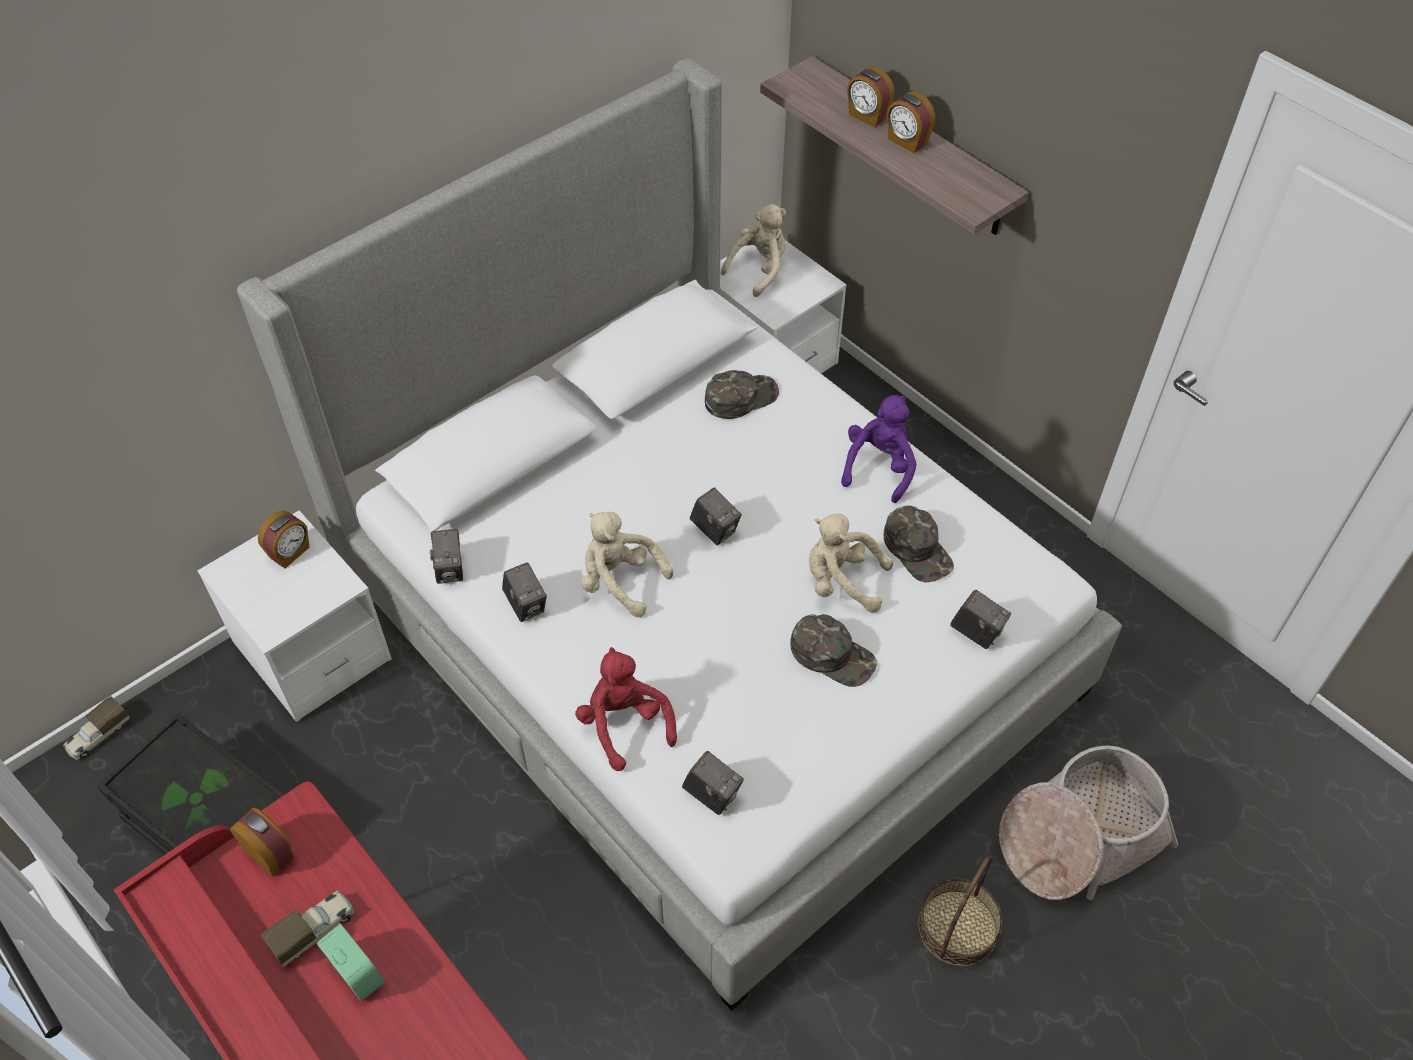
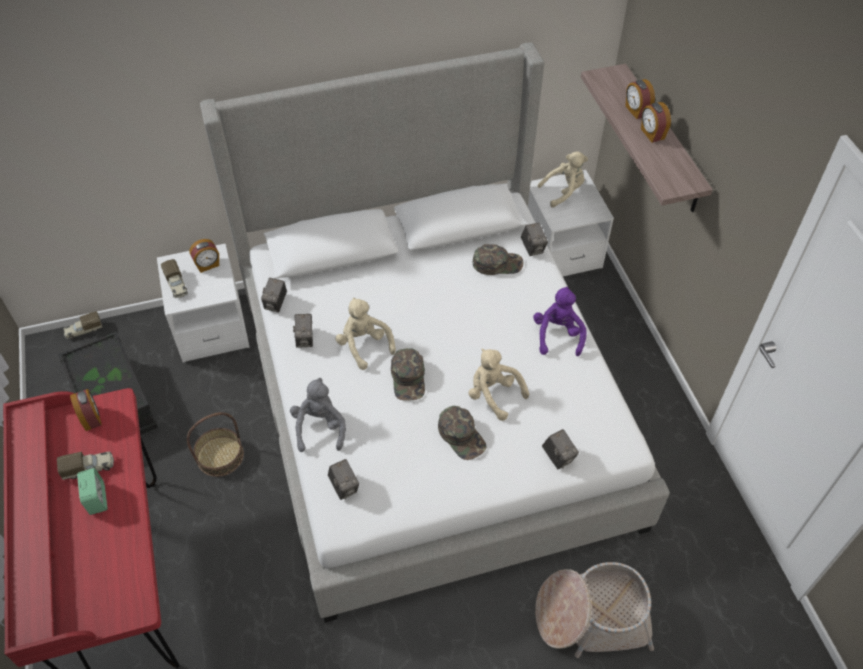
camera: 25 degrees right, 0 degrees up
(257, 601) = (176, 285): none -> toy truck
(624, 724) = (319, 427): red plush toy -> grey plush toy
(715, 530) = (436, 336): camera -> camera (533, 248)
(879, 467) = (557, 335): purple plush toy -> purple plush toy turned 45 degrees counterclockwise
(918, 549) = (552, 393): green cap -> green cap (409, 378)
(957, 927) = (484, 636): basket -> basket (220, 456)

